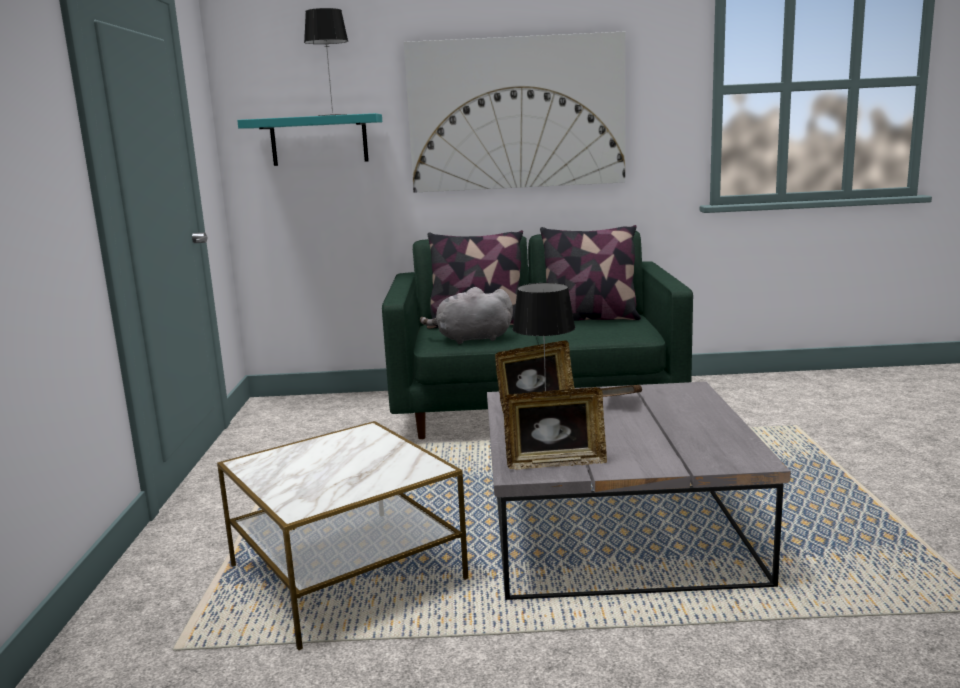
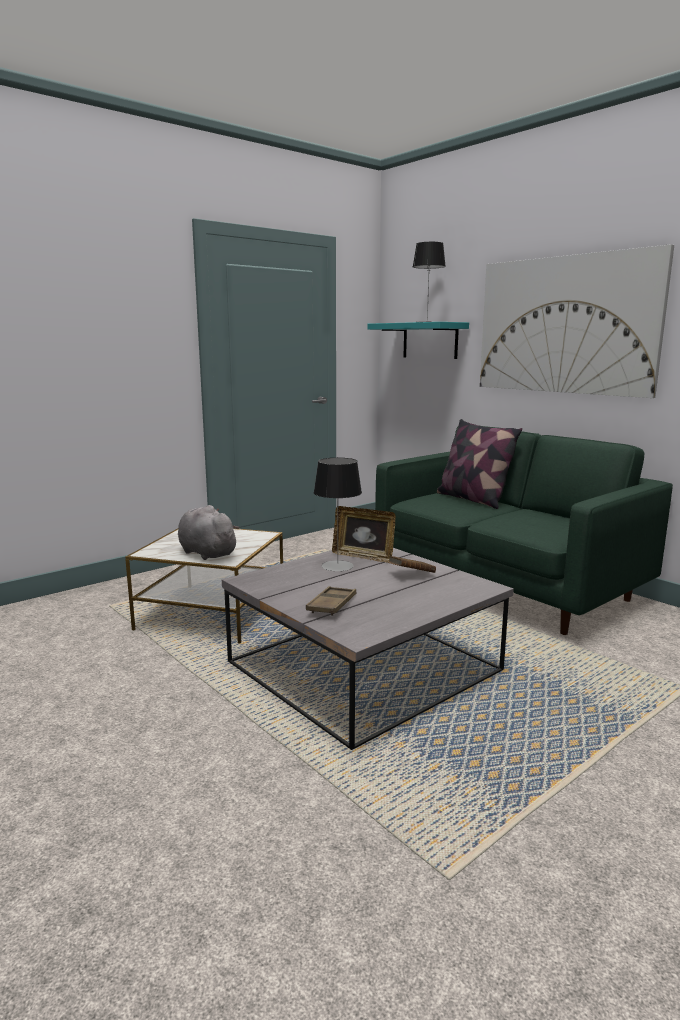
camera: 50 degrees right, 0 degrees up
(471, 339) = (436, 506): grey plush toy -> grey plush toy (206, 553)
(555, 463) = (273, 584): picture frame -> none
(589, 318) = (556, 518): pillow -> none
(658, 452) = (332, 605): none -> brown tray

